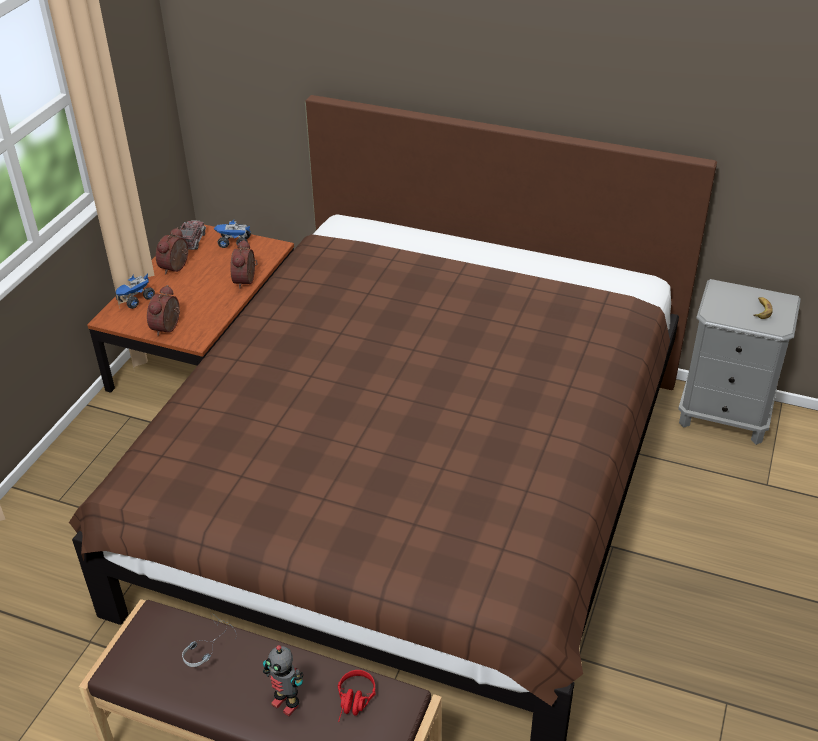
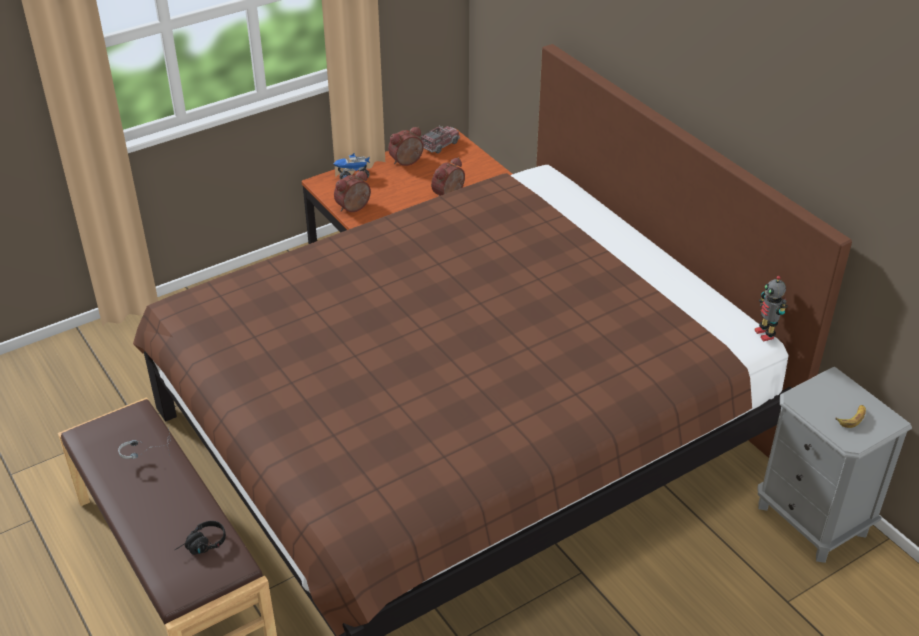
camera: 35 degrees right, 0 degrees up
(234, 243) = (471, 160): toy truck -> none
(286, 703) = (160, 519): toy robot -> toy robot (765, 334)
(354, 703) = (202, 546): red headphones -> black headphones

